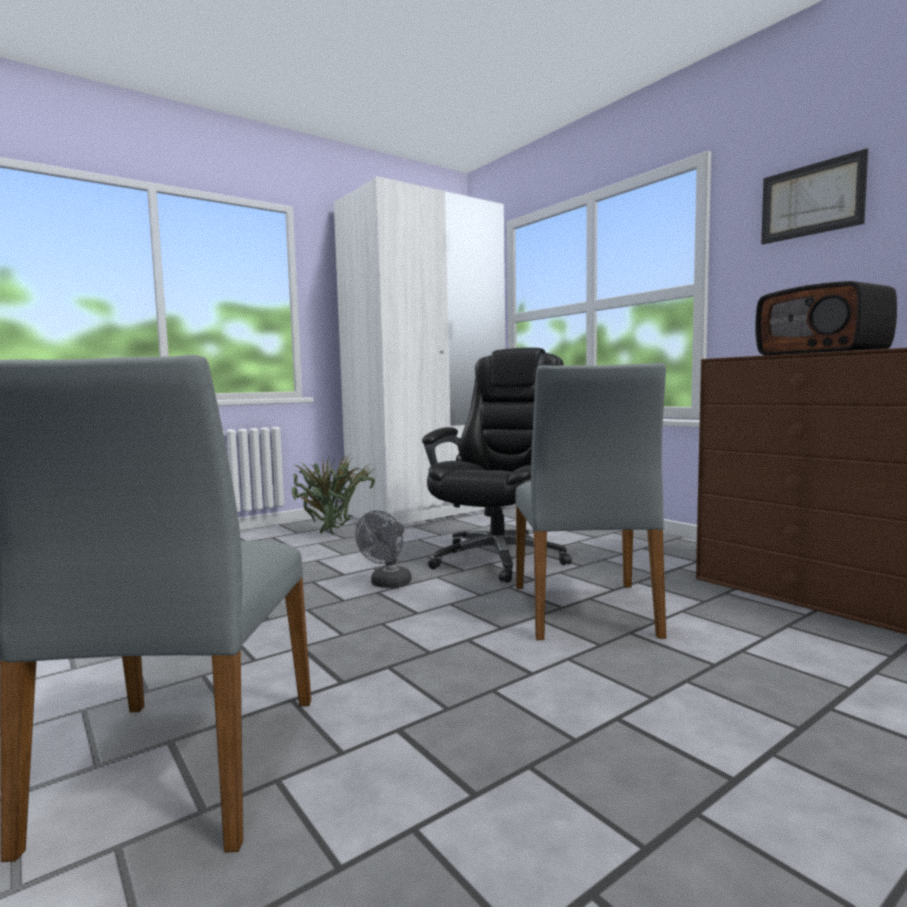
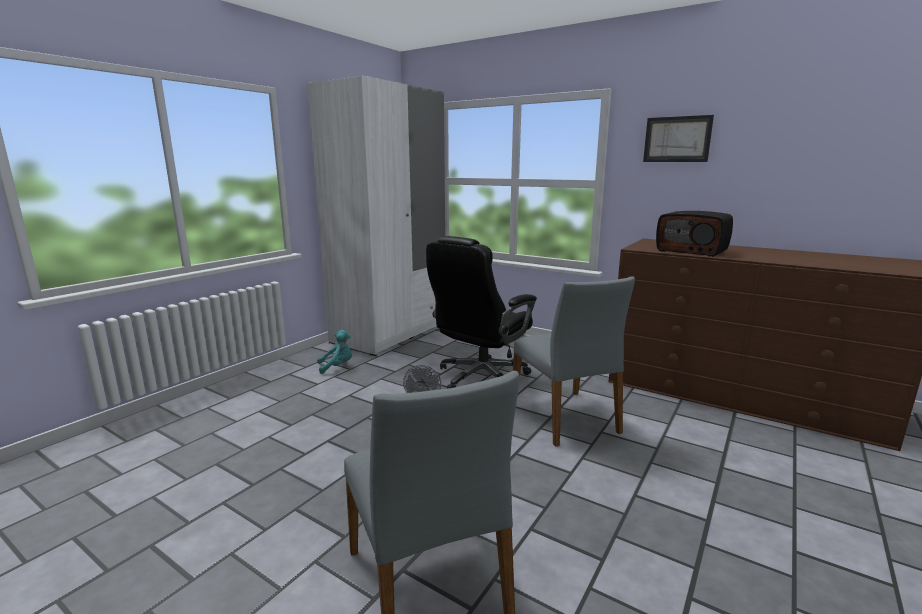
camera: 20 degrees left, 10 degrees up
(332, 535) = (337, 366): potted plant -> turquoise plush toy
(500, 559) = (481, 378): black office chair -> black office chair turned 150 degrees counterclockwise

